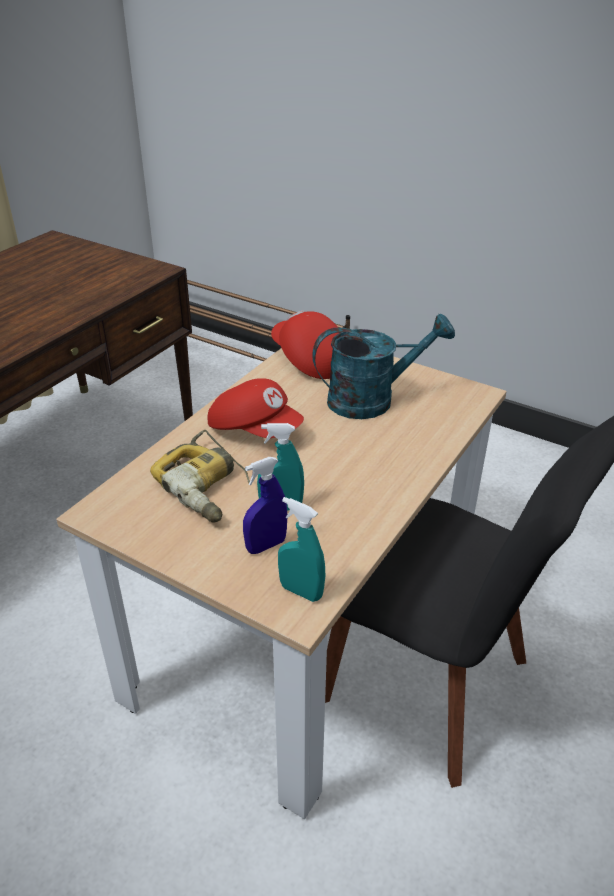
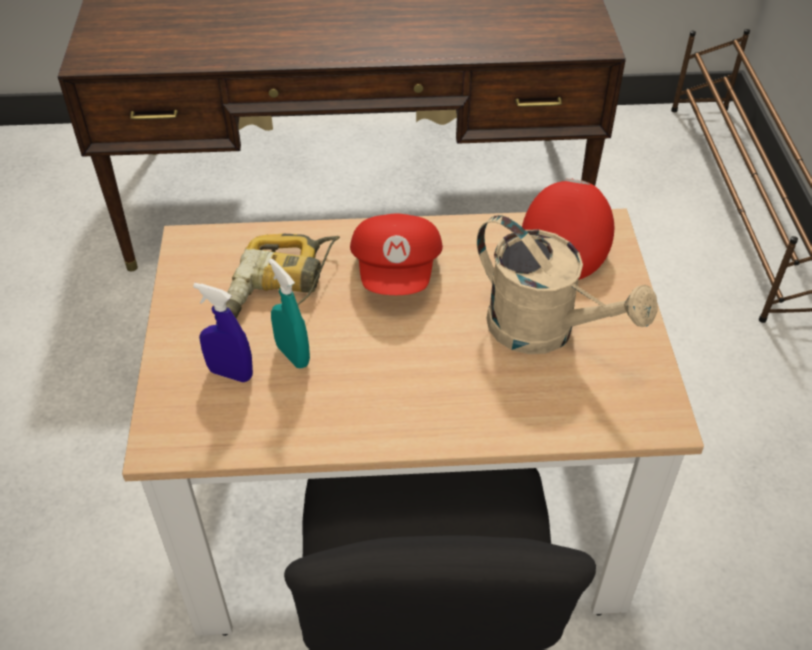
camera: 55 degrees right, 10 degrees up
(301, 591) = (187, 430): turquoise spray bottle -> none
(372, 399) = (545, 331): turquoise watering can -> beige watering can

